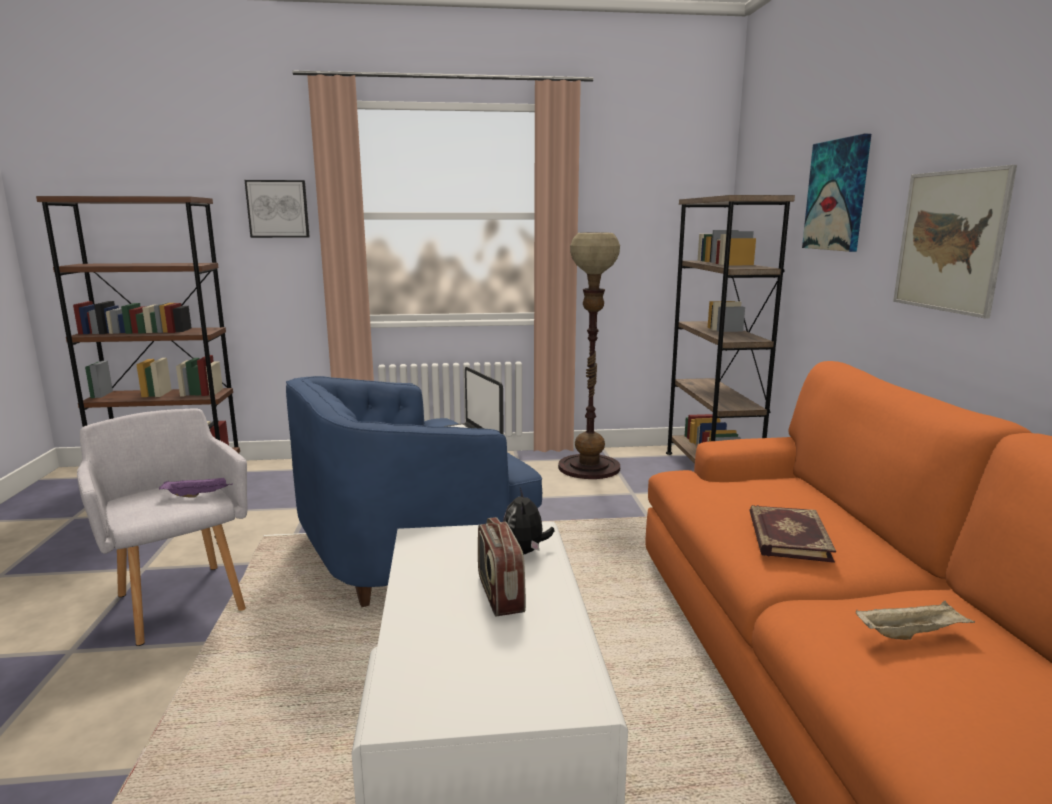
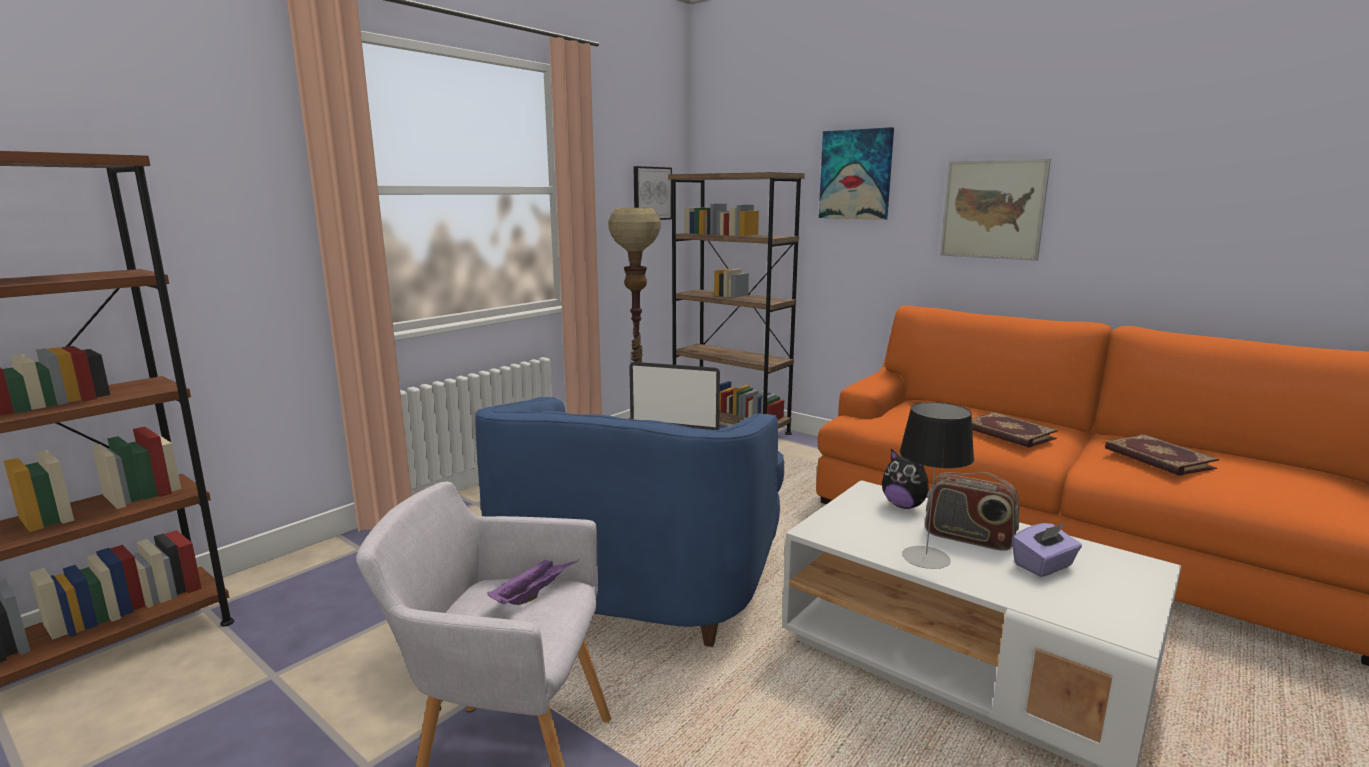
camera: 45 degrees left, 0 degrees up
(278, 209) = (231, 178): picture -> picture (651, 193)
(428, 587) = (926, 557): none -> table lamp
(491, 643) = (1043, 566): none -> purple tissue box
(910, 633) = (1157, 458): beige tray -> book

